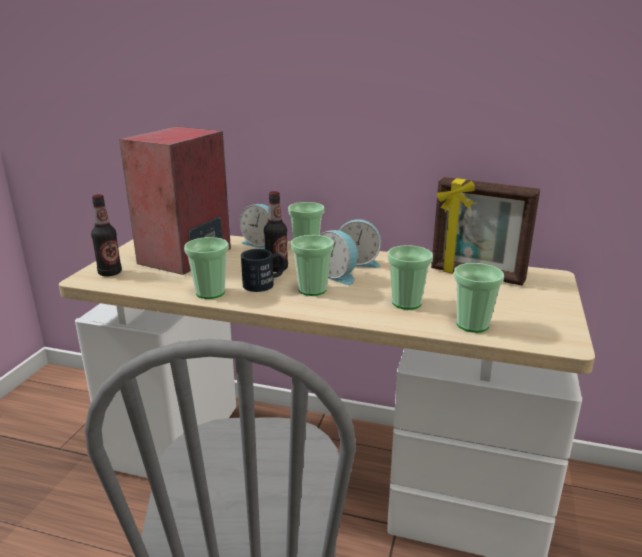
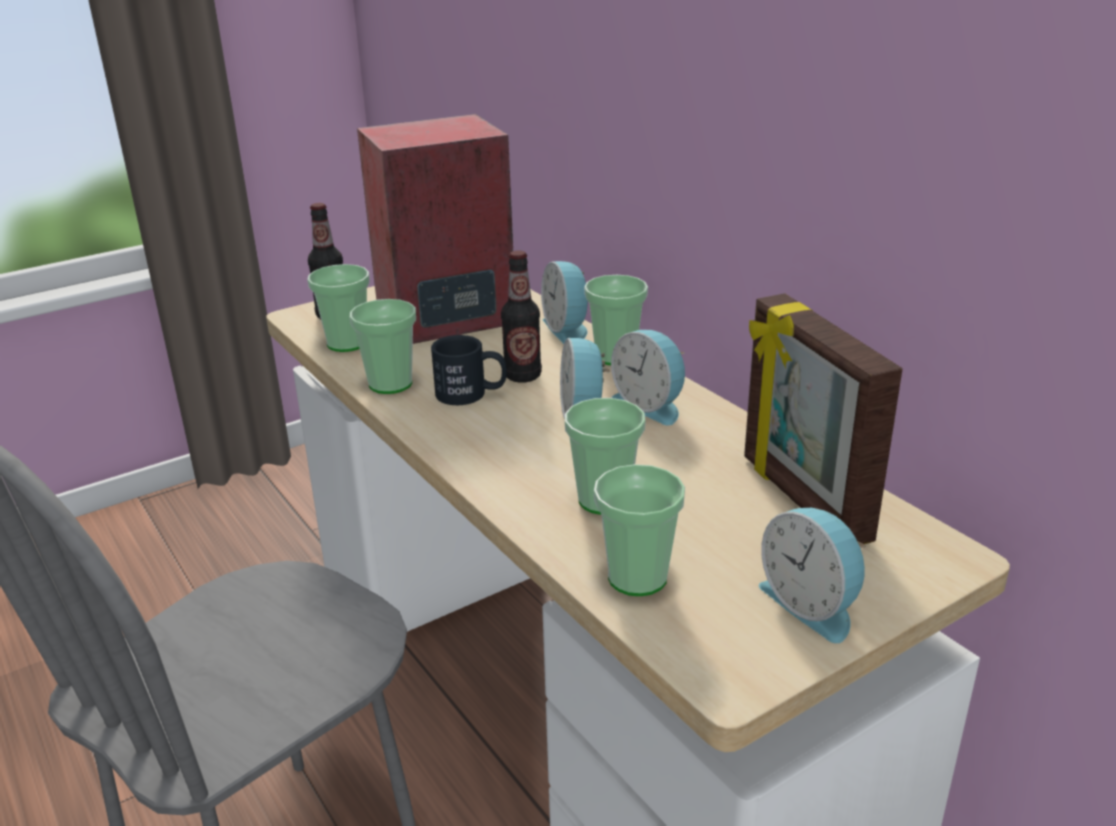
camera: 40 degrees right, 5 degrees up
(312, 289) = (514, 426): cup -> cup (347, 343)
(543, 308) = (812, 604): none -> alarm clock

